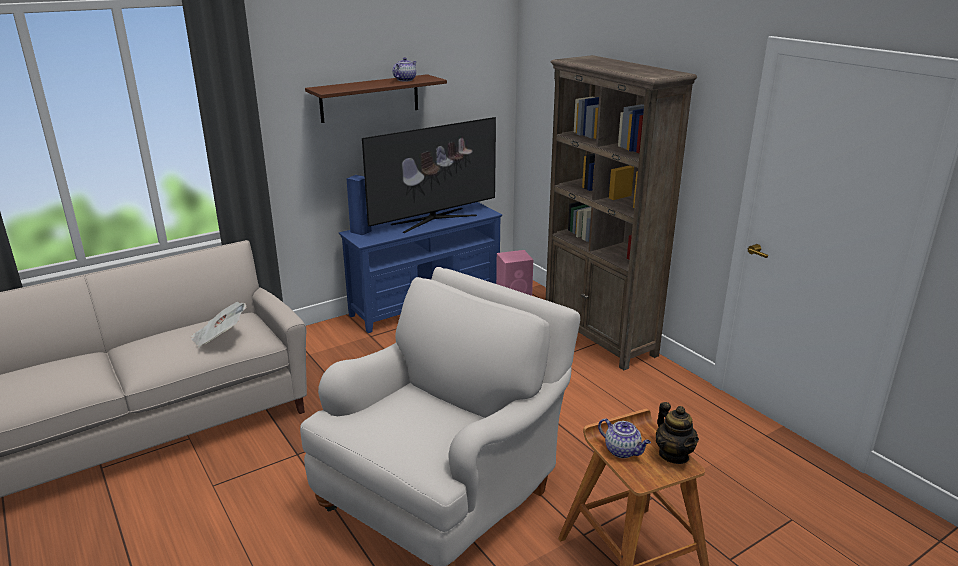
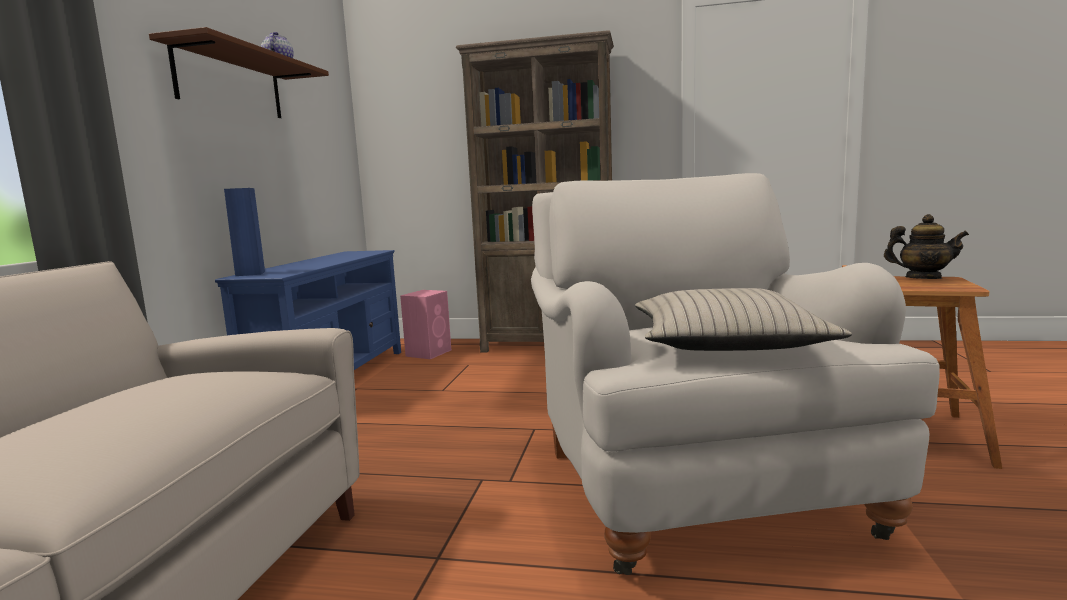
camera: 45 degrees left, 15 degrees down
(219, 337) = (202, 386): newspaper -> none
(391, 429) = (725, 342): none -> beige pillow
(433, 220) = (328, 259): television -> none
(623, 451) = (901, 285): teapot -> none

